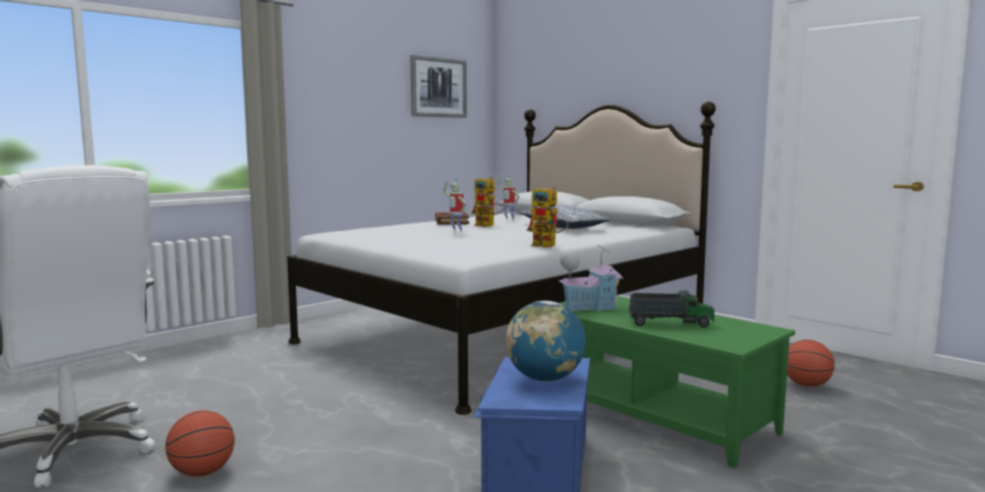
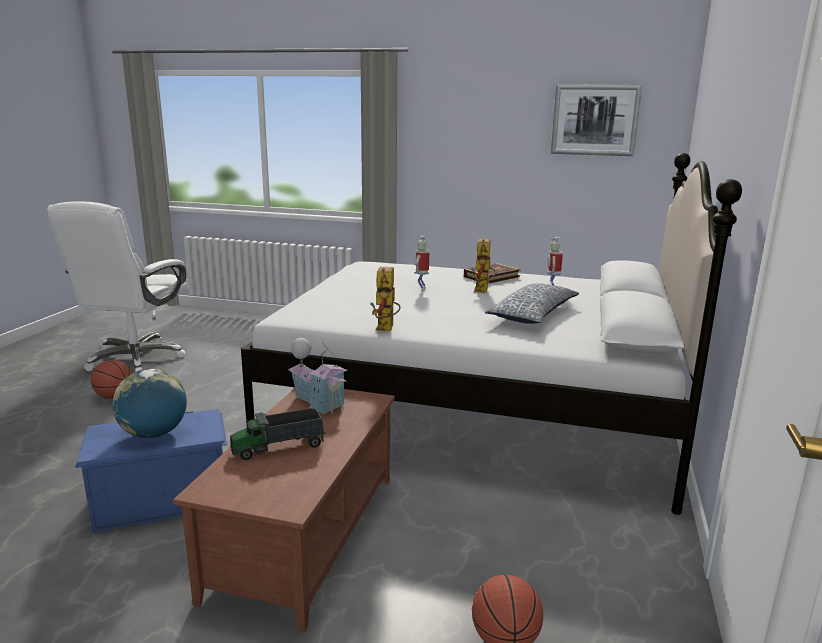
camera: 60 degrees right, 10 degrees up
(656, 415) = (307, 535): green coffee table -> brown coffee table
(669, 323) = (279, 447): toy truck -> toy truck turned 90 degrees clockwise

